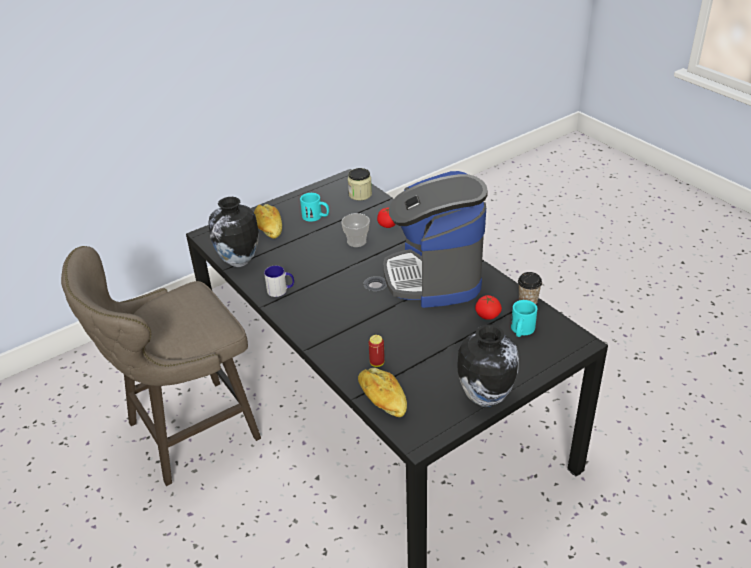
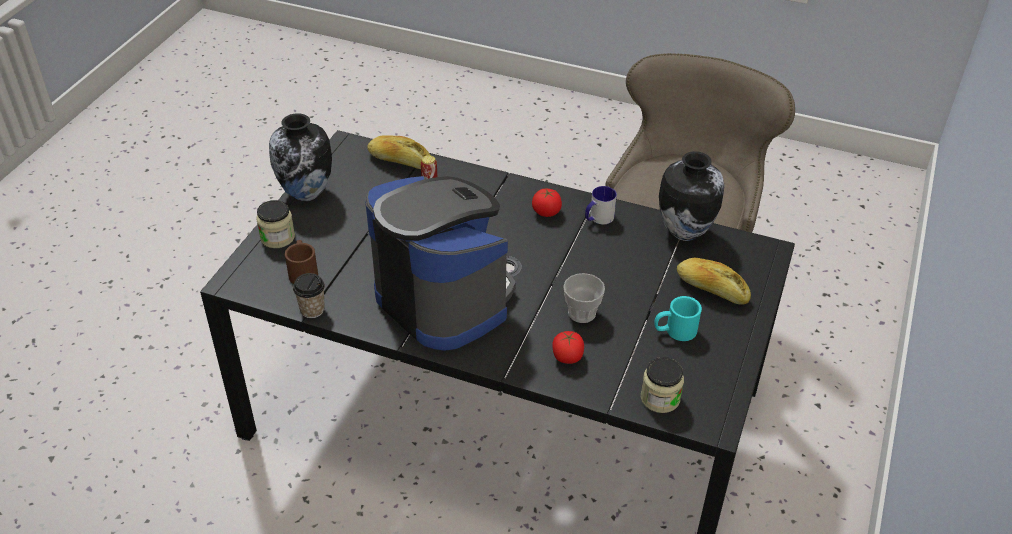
camera: 145 degrees right, 5 degrees up
(487, 315) = (350, 275): tomato -> tomato (546, 212)
(521, 331) = (303, 271): turquoise mug -> brown mug
(529, 365) = (277, 237): none -> jar

